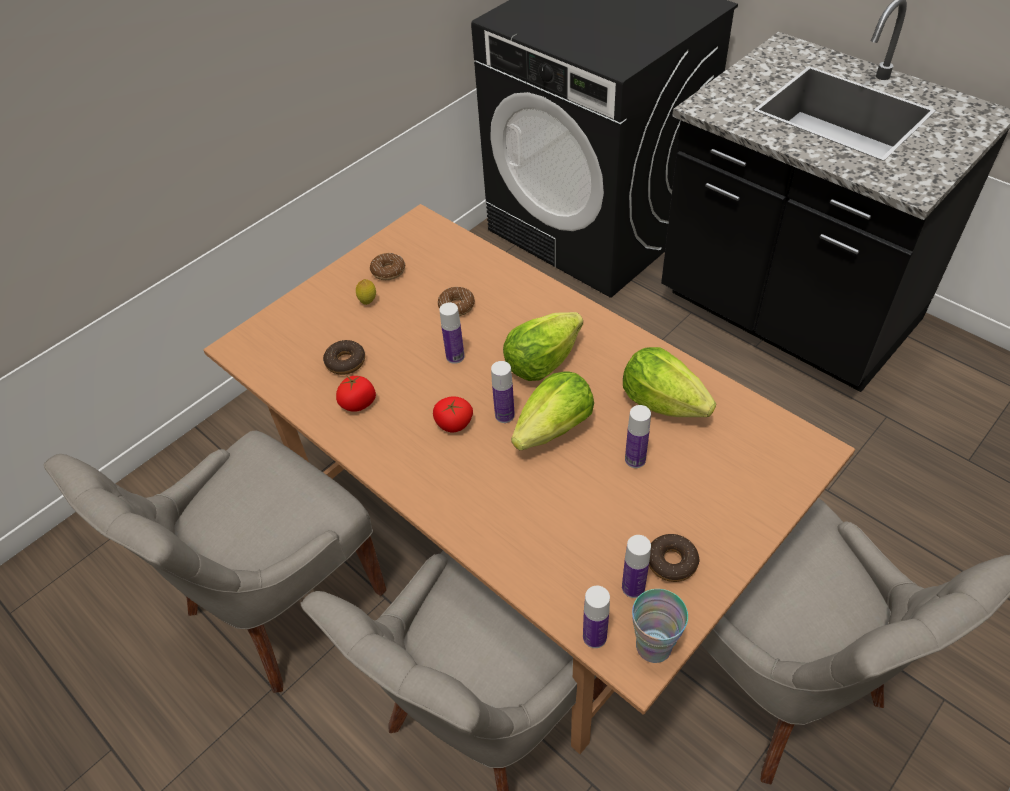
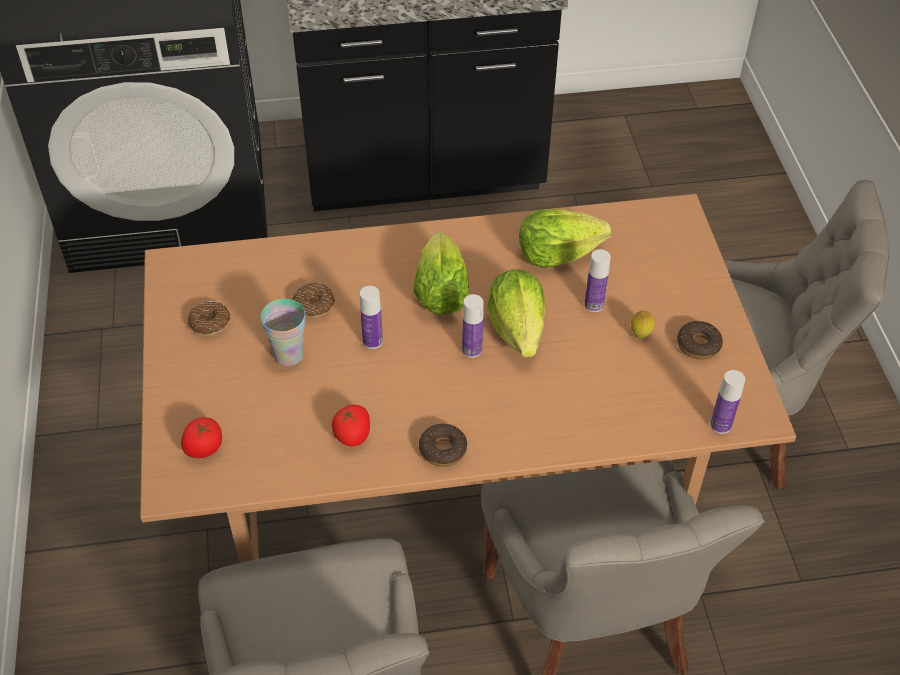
camera: 55 degrees left, 0 degrees up
(345, 362) = (291, 417): donut -> donut (443, 449)
(368, 302) = (233, 359): lemon -> lemon (640, 335)
(453, 424) = (446, 386): tomato -> tomato (204, 448)
(633, 587) = (700, 379): bottle -> none
(653, 646) = (754, 399): cup -> cup (288, 355)

